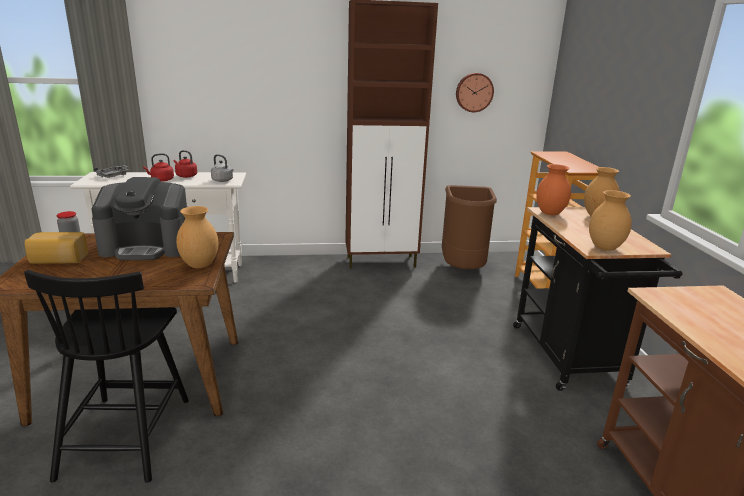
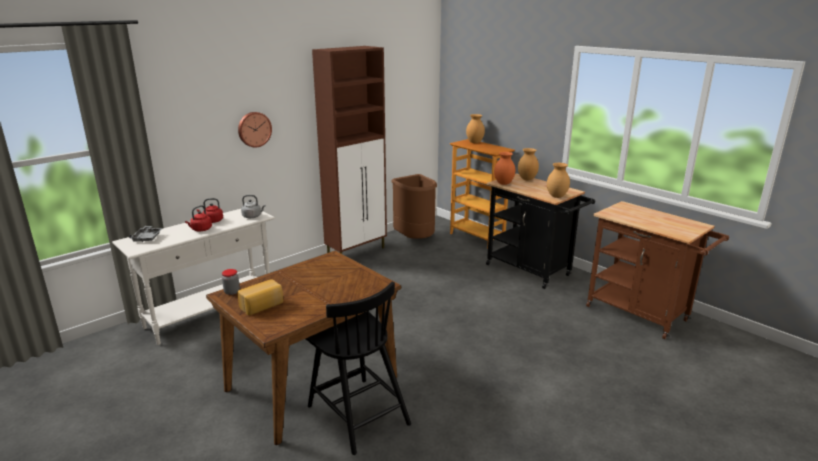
camera: 35 degrees left, 0 degrees up
(148, 247) = (303, 277): coffee machine -> none
(200, 265) = (363, 275): brown vase -> brown vase (474, 142)
(474, 92) = (395, 105): wall clock -> wall clock (254, 129)

